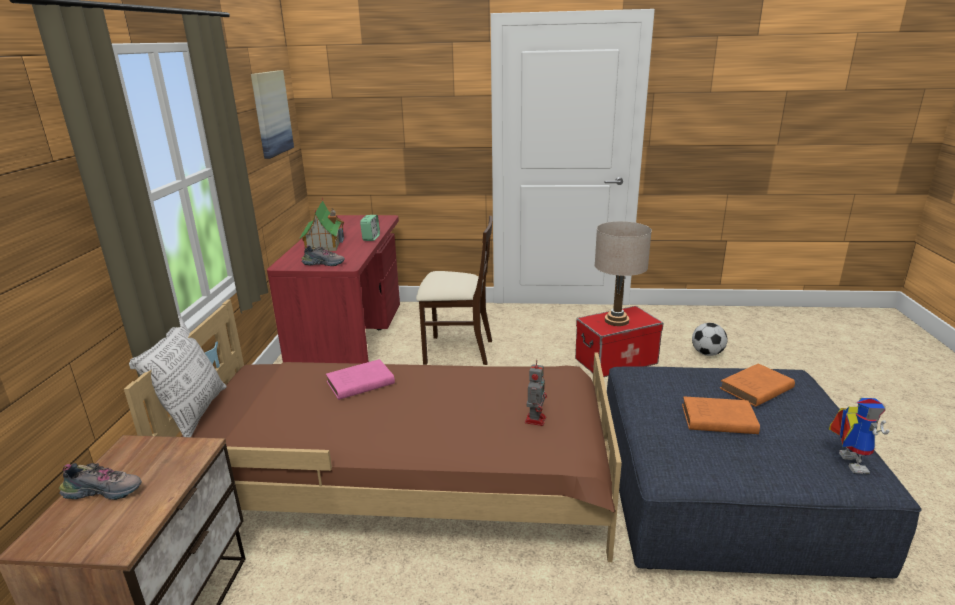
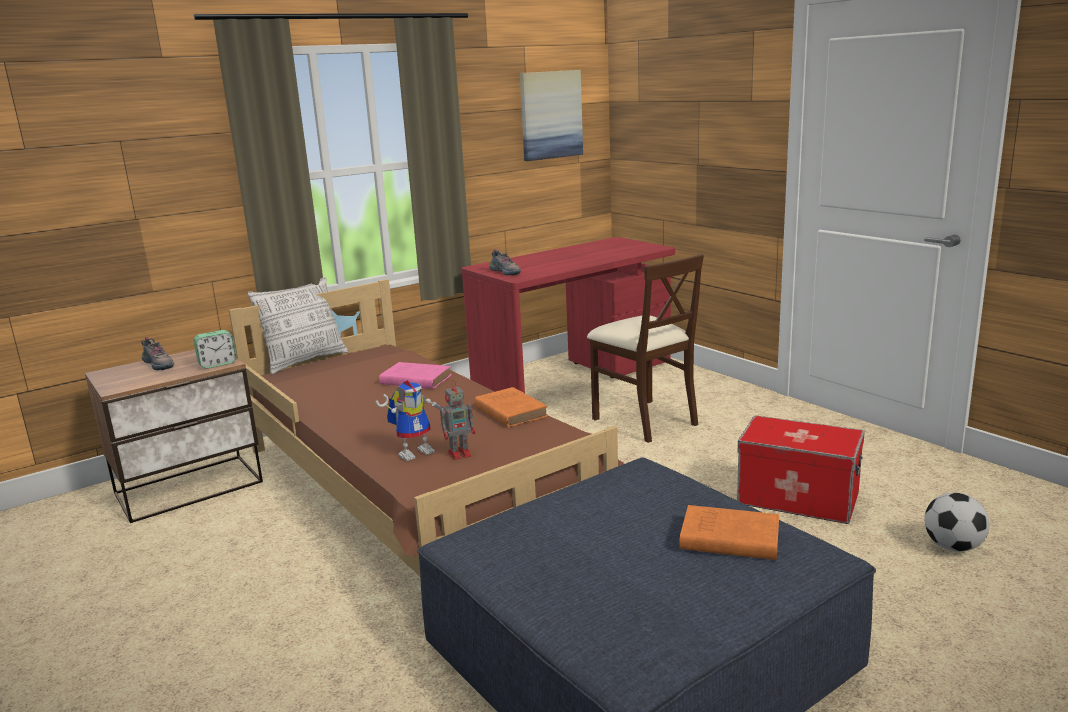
camera: 50 degrees right, 5 degrees down
(324, 244) = (547, 258): toy house -> none
(371, 238) = (595, 261): alarm clock -> alarm clock (217, 364)
(616, 320) = (795, 434): beige table lamp -> none
(716, 419) = (610, 535): orange book -> orange book (509, 411)
(846, 461) = (641, 637): toy robot -> toy robot (416, 451)

